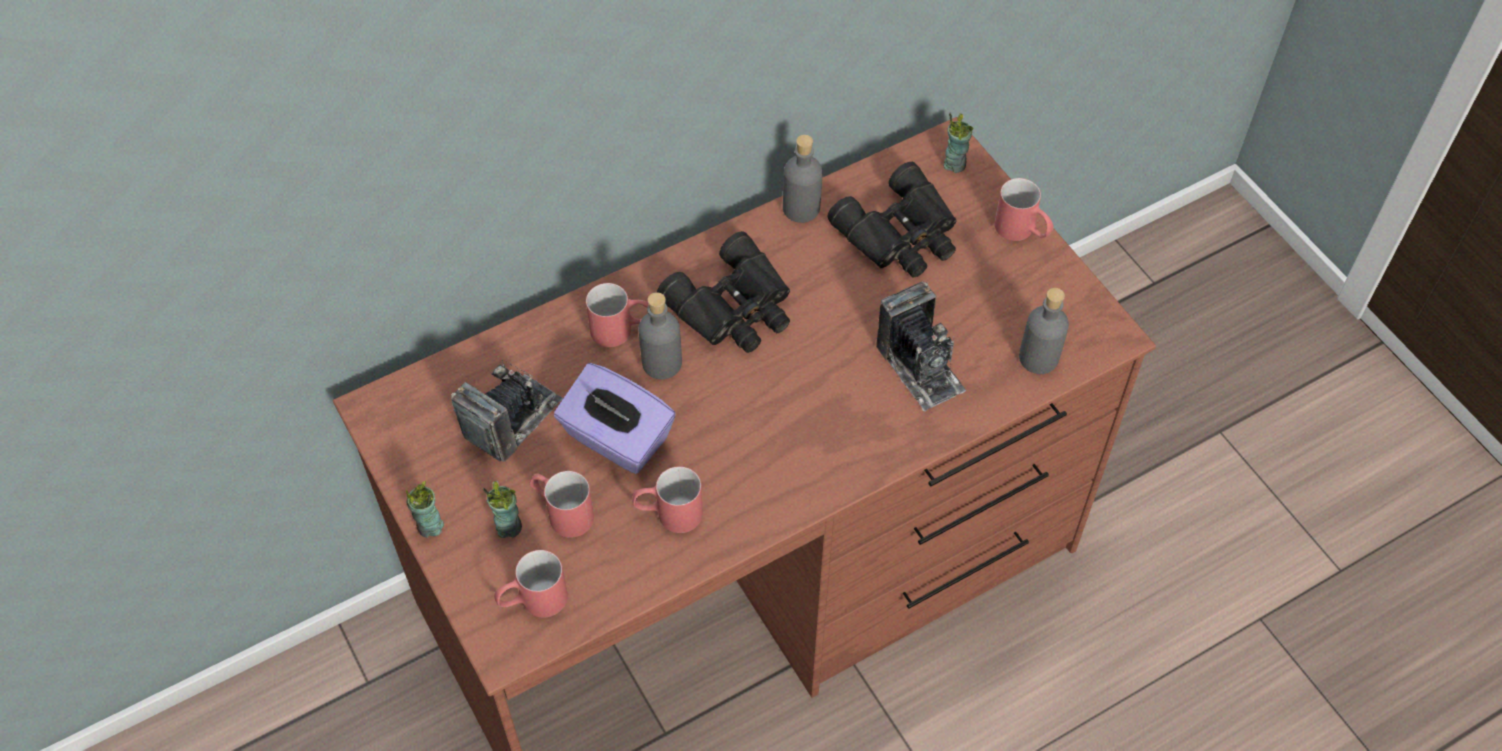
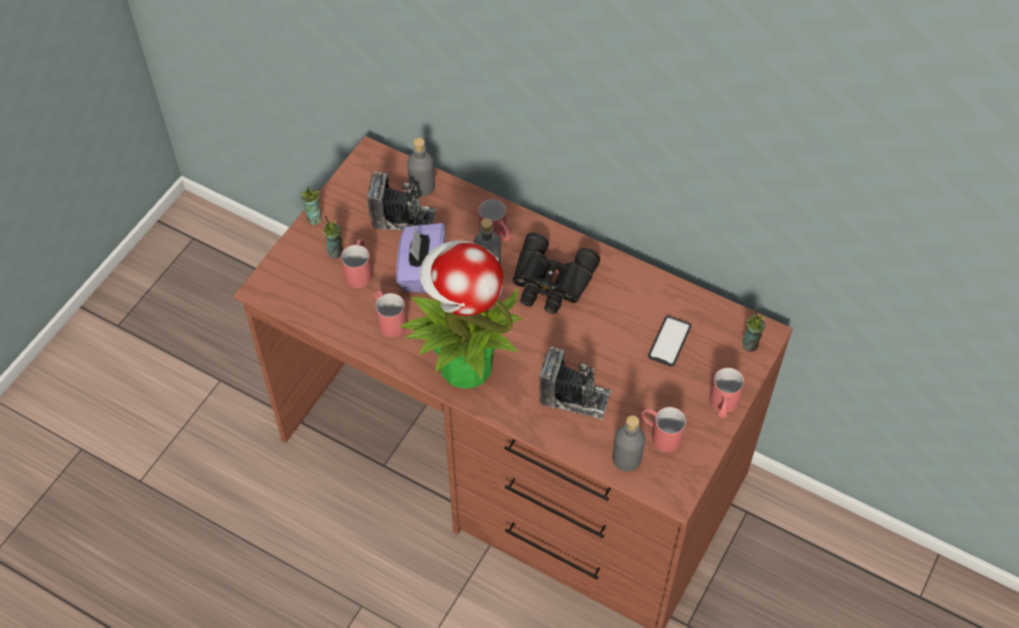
camera: 60 degrees right, 0 degrees up
(533, 601) = (297, 286): red mug -> red mug (660, 434)
(798, 462) = (463, 365): none -> potted plant
(801, 208) = (651, 279): grey bottle -> grey bottle (422, 187)
(901, 235) = (669, 341): black binoculars -> phone
(920, 367) = (574, 397): camera -> camera turned 105 degrees counterclockwise

